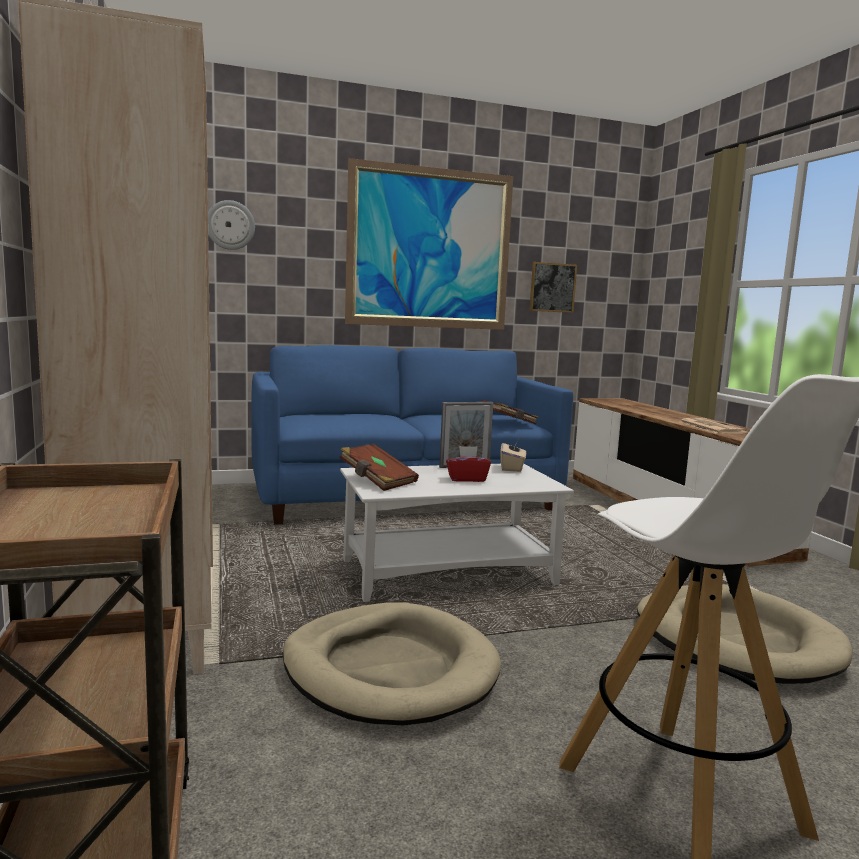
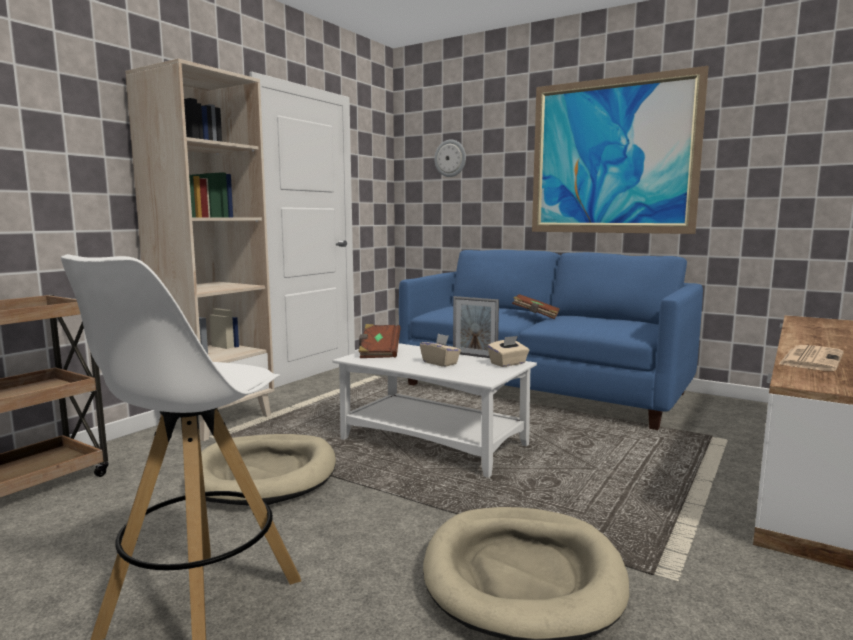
camera: 50 degrees right, 0 degrees up
(467, 479) = (440, 363): red tissue box -> beige tissue box
(509, 423) = (613, 329): brown book -> brown book (535, 316)
(552, 287) = (763, 183): picture -> none

